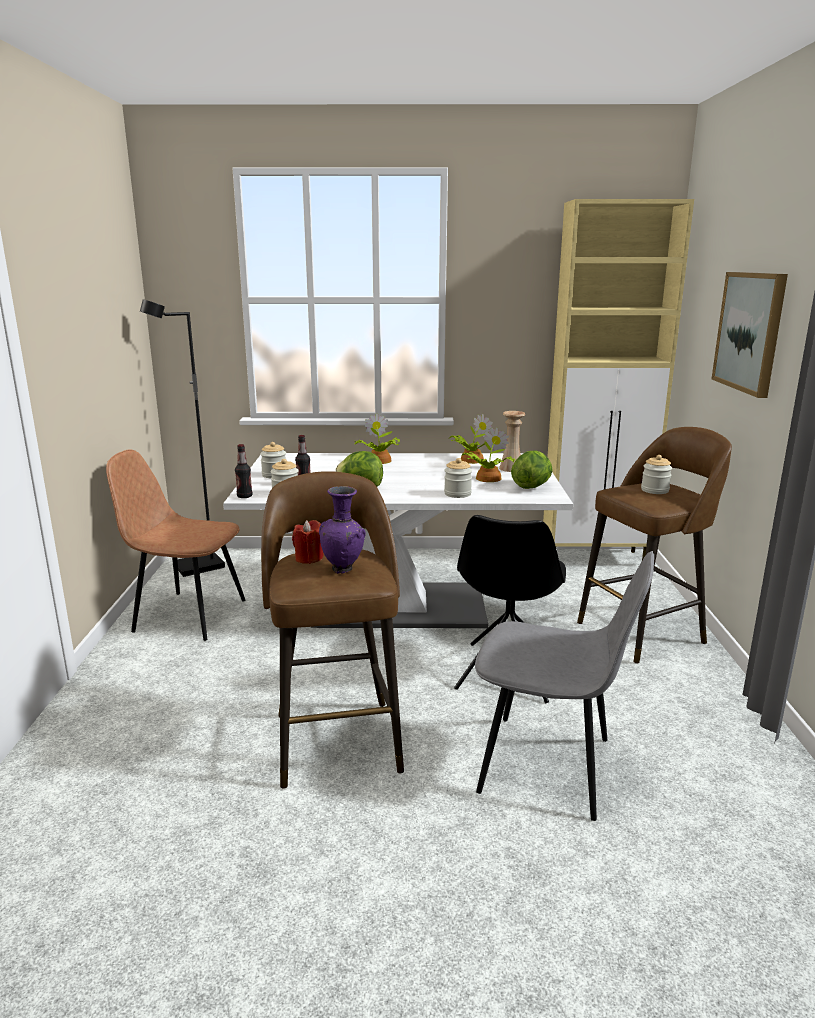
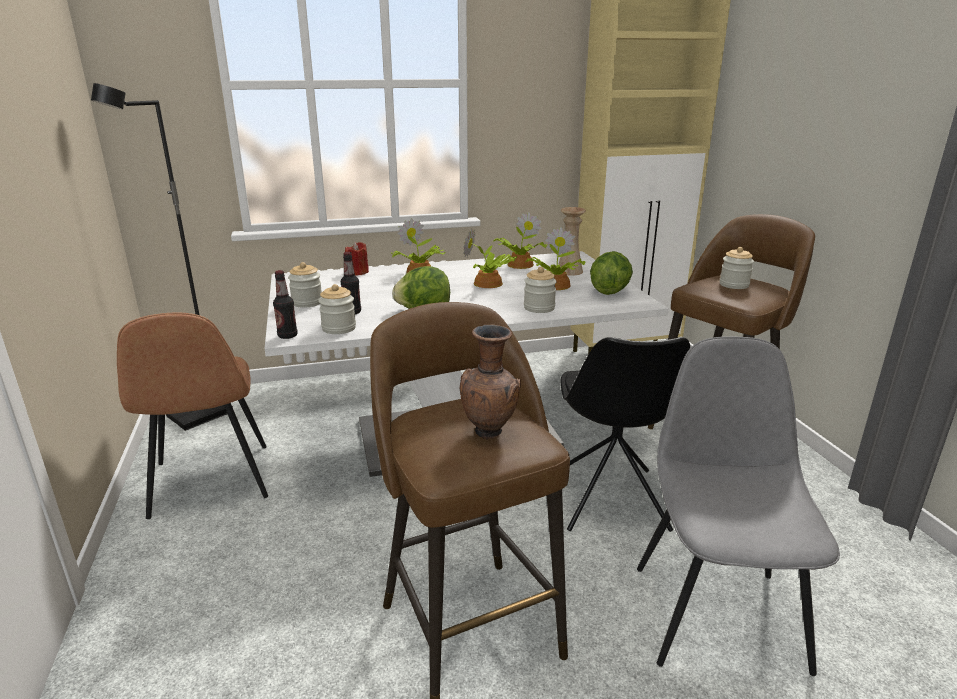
camera: 15 degrees left, 5 degrees up
(188, 615) = (210, 482): brown chair -> brown chair turned 105 degrees counterclockwise
(309, 558) = (433, 420): red candle -> red candle (358, 272)
(344, 570) = (490, 432): purple vase -> brown vase
(431, 473) = (489, 284): none -> potted plant
(549, 766) = (717, 613): grey chair -> grey chair turned 90 degrees counterclockwise
(750, 331) = (828, 109): picture -> none

